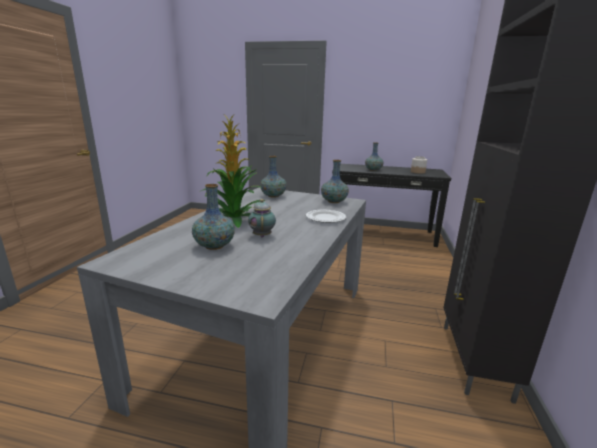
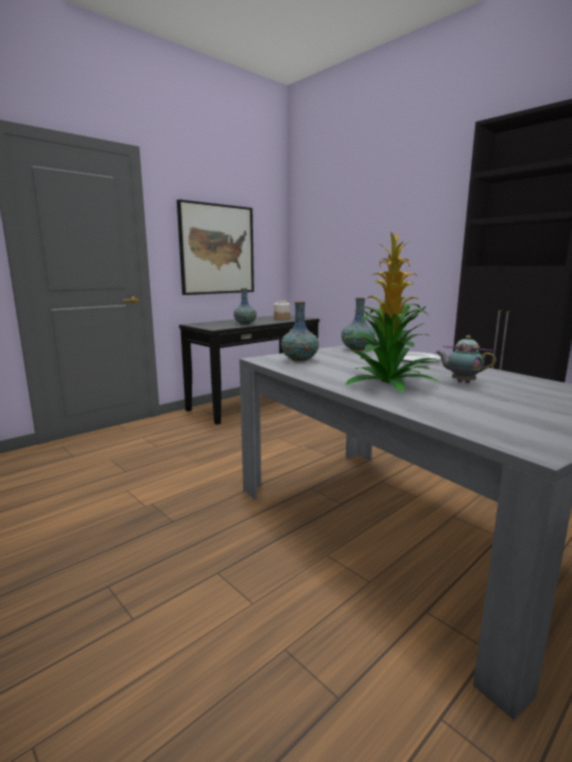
camera: 55 degrees left, 5 degrees down
(214, 246) = (491, 401): vase -> none
(380, 110) = (217, 249): none -> picture

